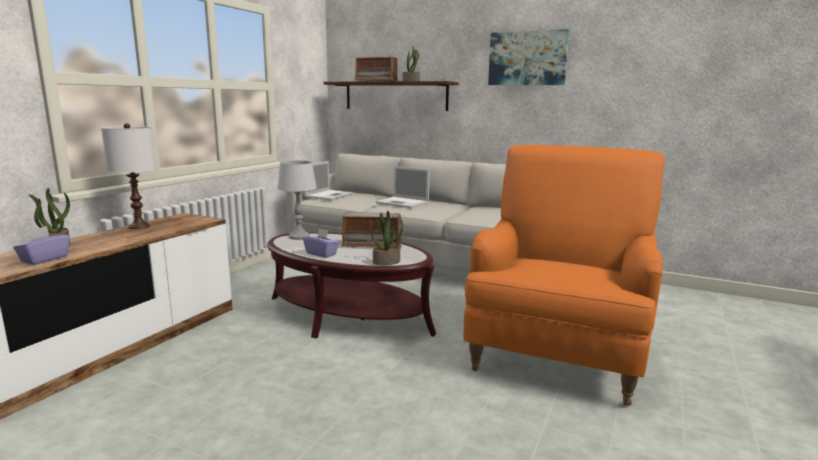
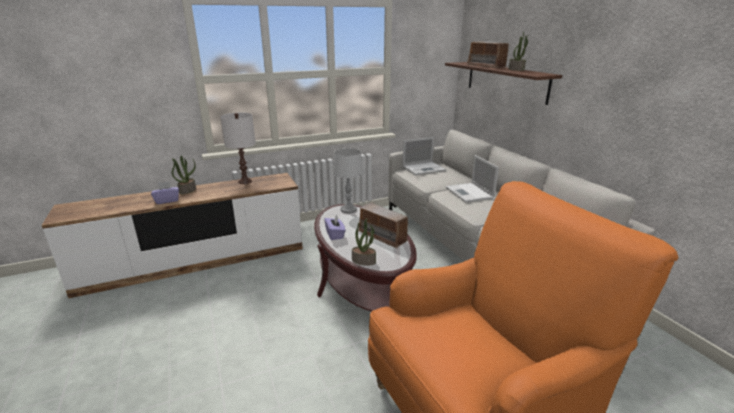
camera: 40 degrees right, 10 degrees up
(527, 58) = (641, 55): picture -> none

